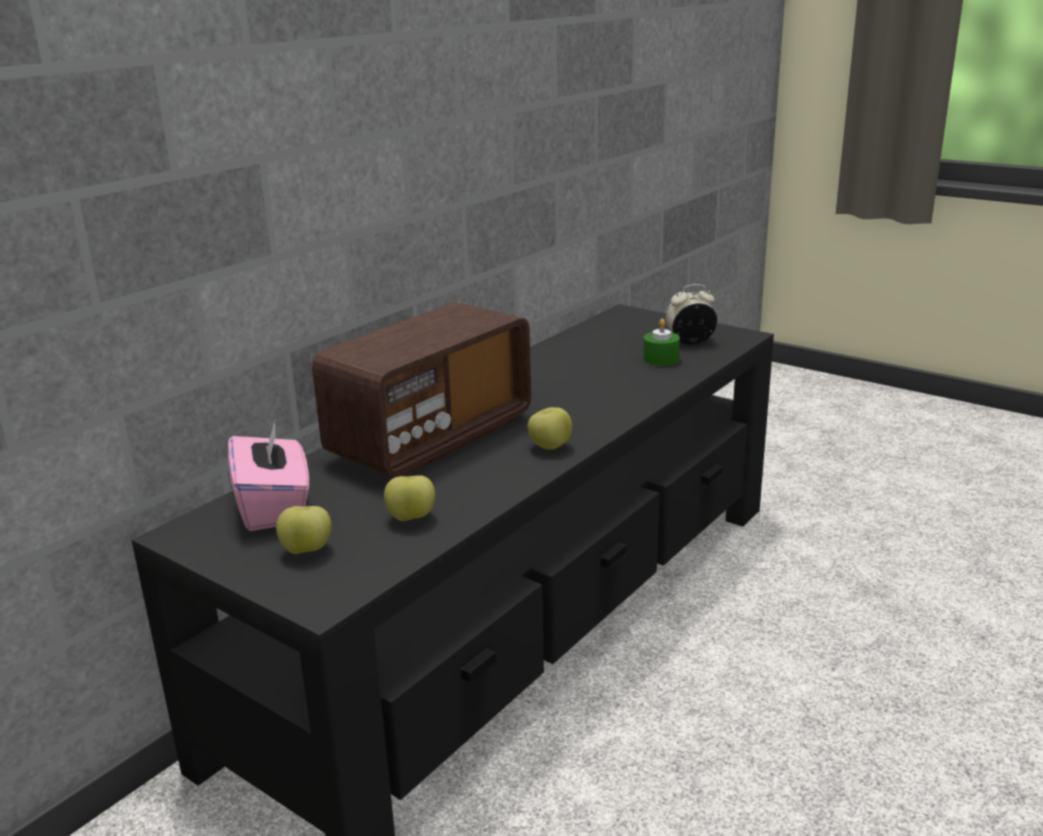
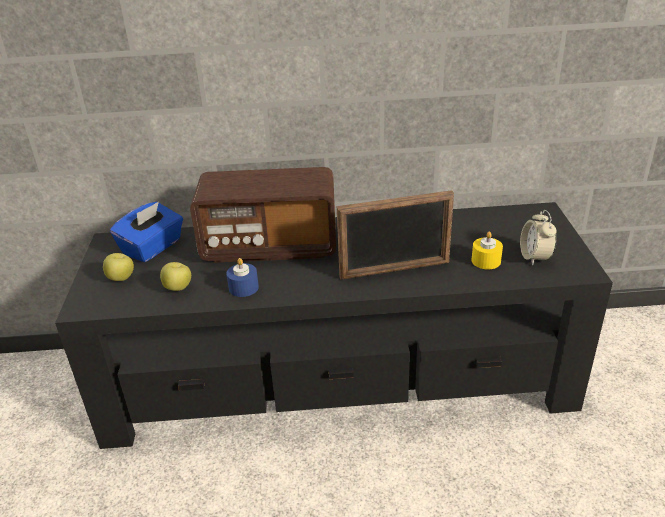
camera: 50 degrees right, 10 degrees up
(274, 507) = (153, 247): pink tissue box -> blue tissue box
(489, 479) = (243, 287): none -> blue candle
(550, 447) = (304, 286): apple -> none
(603, 398) = (395, 270): none -> picture frame
(660, 359) = (486, 261): green candle -> yellow candle
(690, 342) = (535, 257): alarm clock -> alarm clock turned 135 degrees counterclockwise

